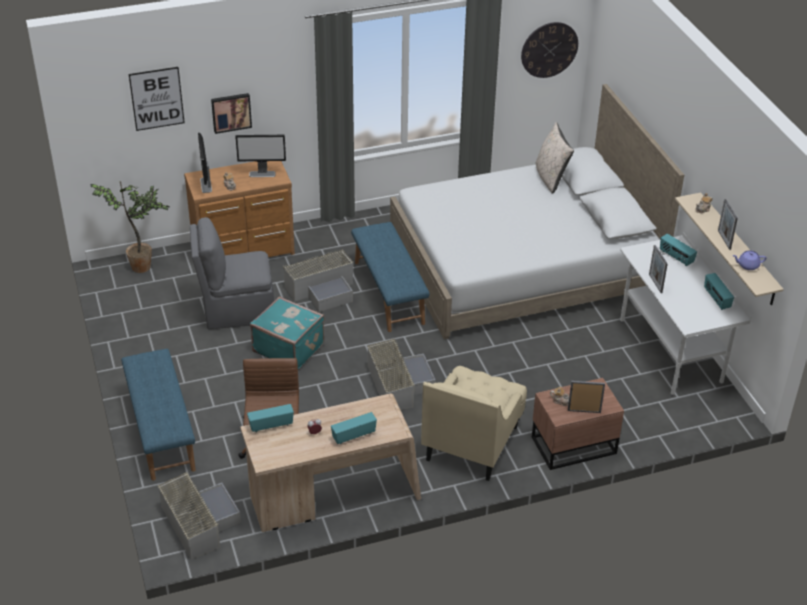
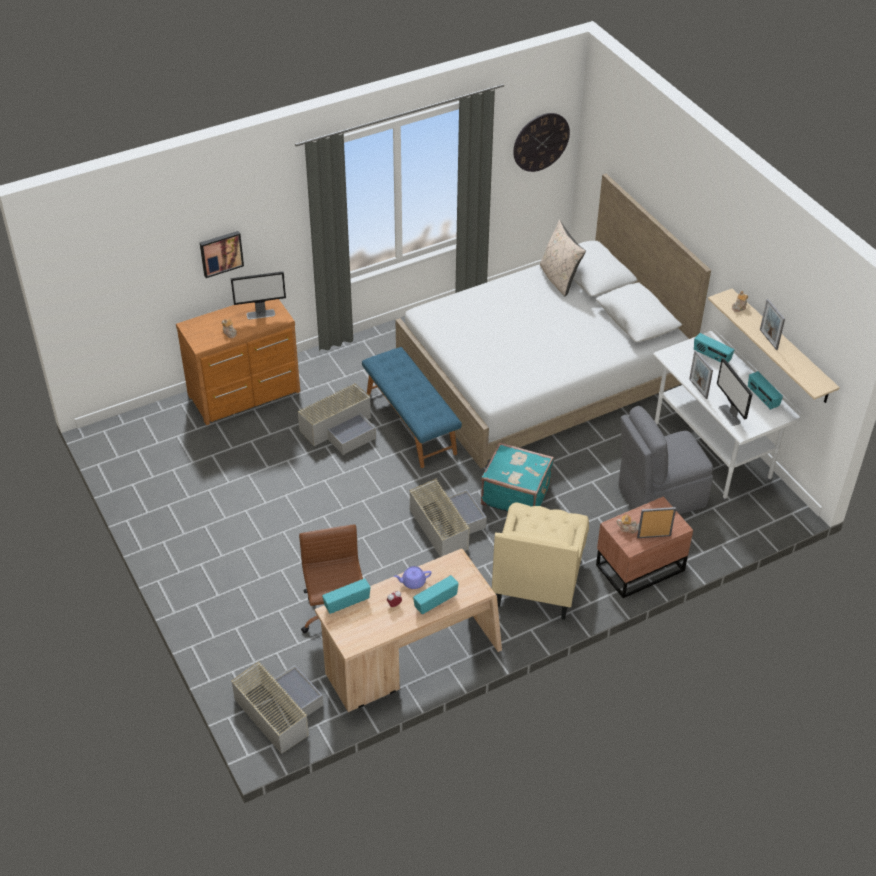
camera: 10 degrees left, 5 degrees up
(144, 266) = (141, 427): potted plant -> none
(157, 98) = (142, 250): picture -> none
(160, 430) = (211, 613): blue bench -> none
(206, 185) = (203, 335): monitor -> monitor (729, 415)
(236, 310) = (255, 465): grey chair -> grey chair (659, 497)
(289, 347) = (322, 500): turquoise suitcase -> turquoise suitcase (515, 494)
(747, 265) = (798, 365): purple teapot -> purple teapot (413, 582)

